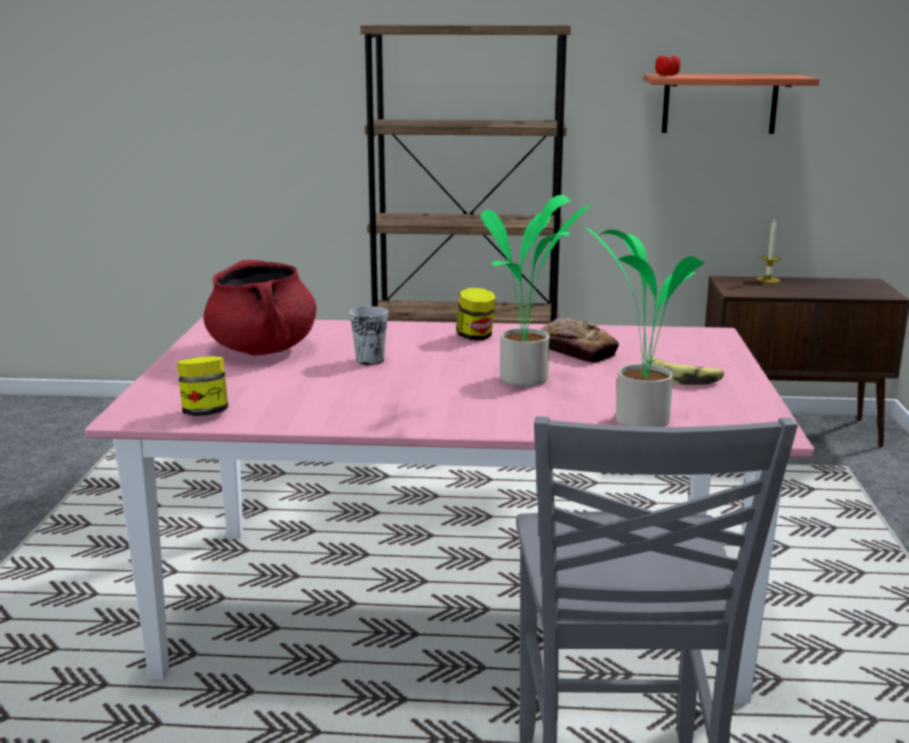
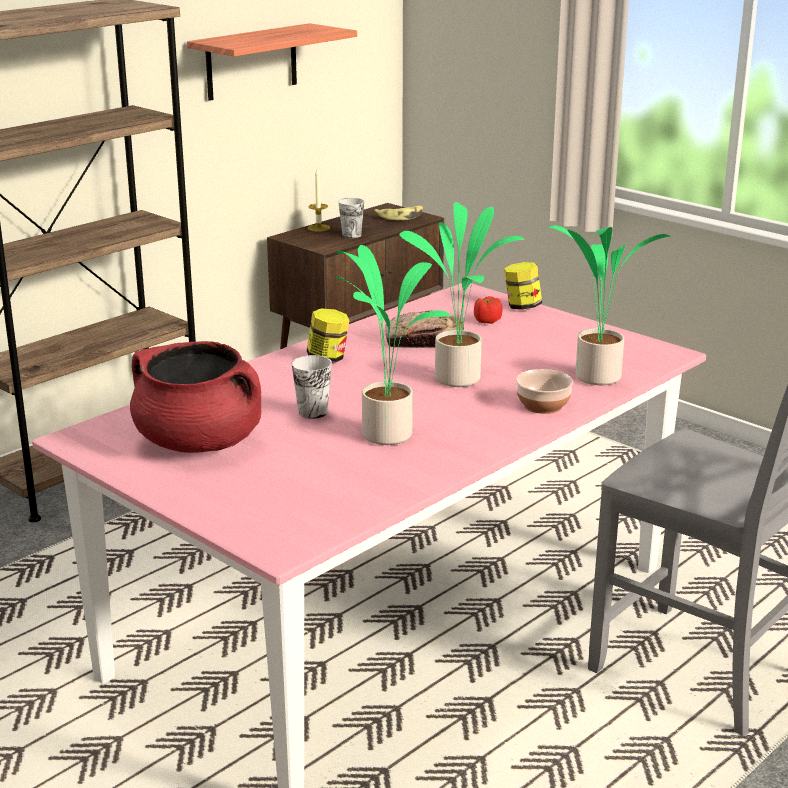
camera: 50 degrees left, 5 degrees up
(205, 413) = (331, 513): jar -> jar (522, 307)
(373, 389) = (386, 434): none -> potted plant
(534, 419) = (542, 405): none -> bowl
(667, 75) = (224, 42): tomato -> tomato (487, 321)
(682, 378) = (539, 335): banana -> banana (401, 217)
(783, 290) = (351, 235): none -> cup

